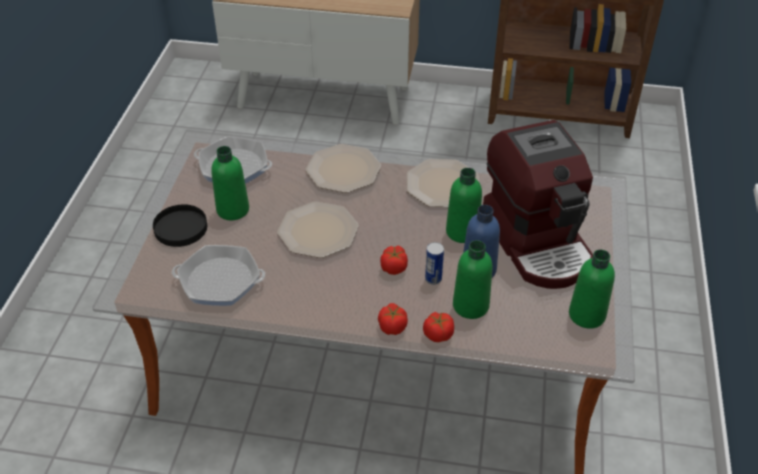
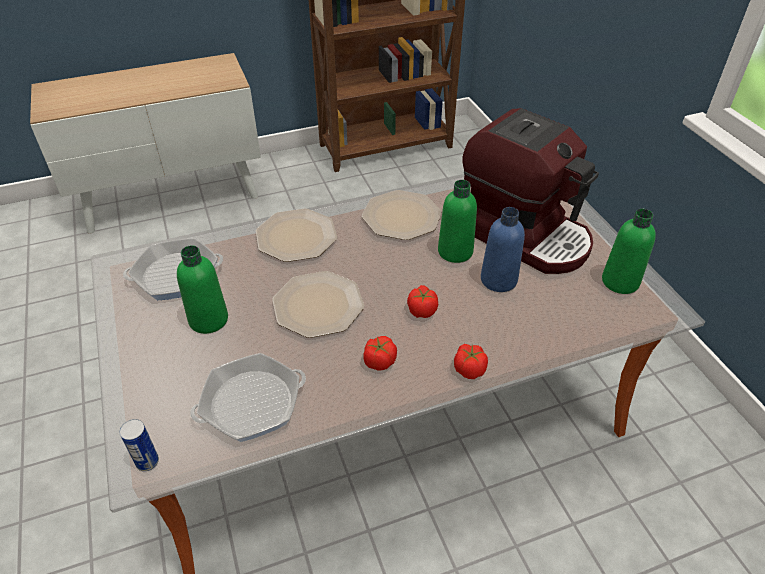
camera: 30 degrees left, 0 degrees up
(180, 228) = (161, 364): black plate -> none
(433, 279) = (467, 305): can -> can (147, 462)
(438, 334) = (516, 357): tomato -> tomato (379, 361)
(470, 306) = (521, 316): green bottle -> none

